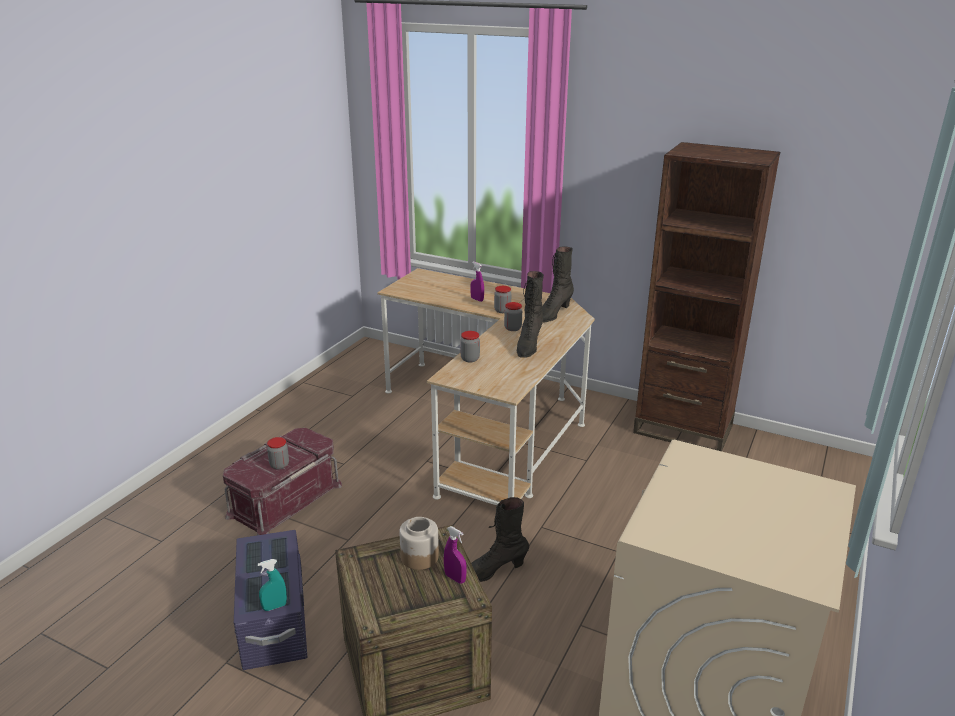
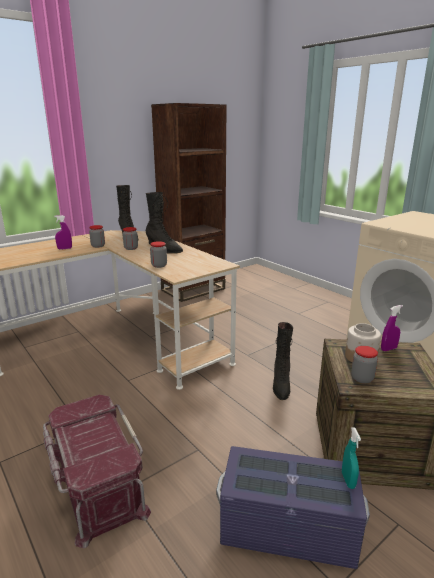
camera: 65 degrees left, 5 degrees down
(279, 465) = (105, 439): jar -> jar (362, 378)

